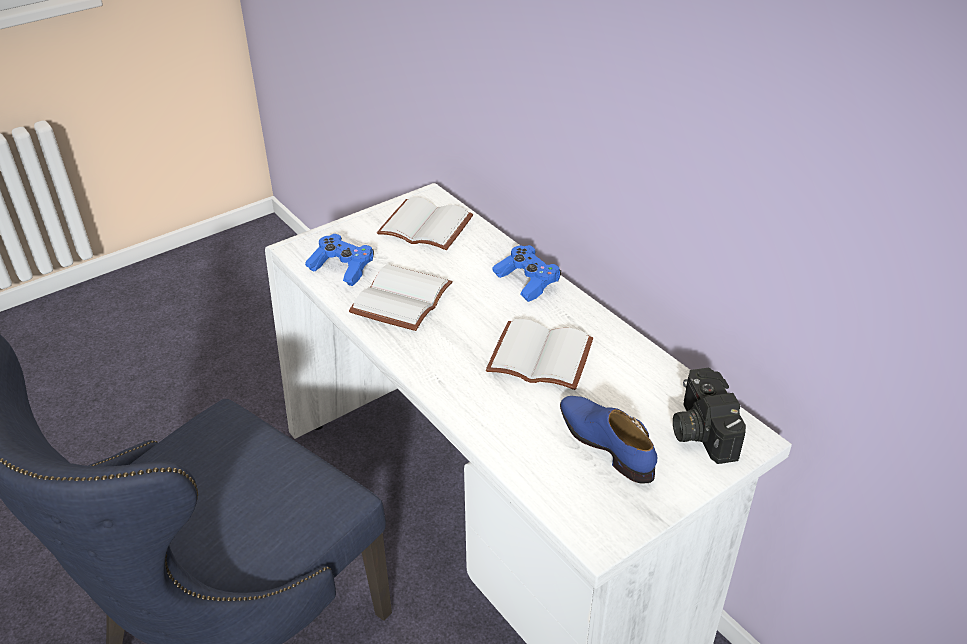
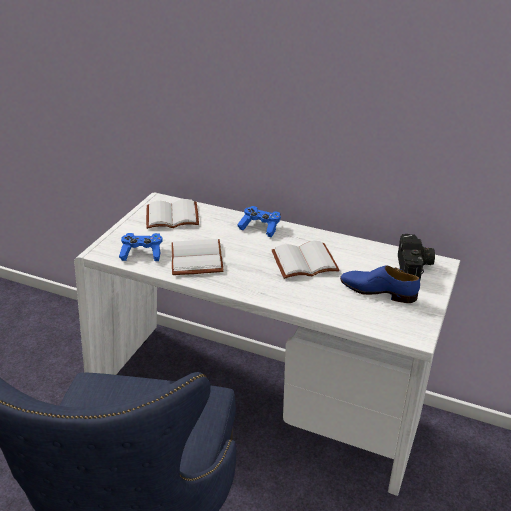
camera: 30 degrees left, 5 degrees down
(699, 430) = (415, 268): camera -> camera turned 135 degrees counterclockwise

